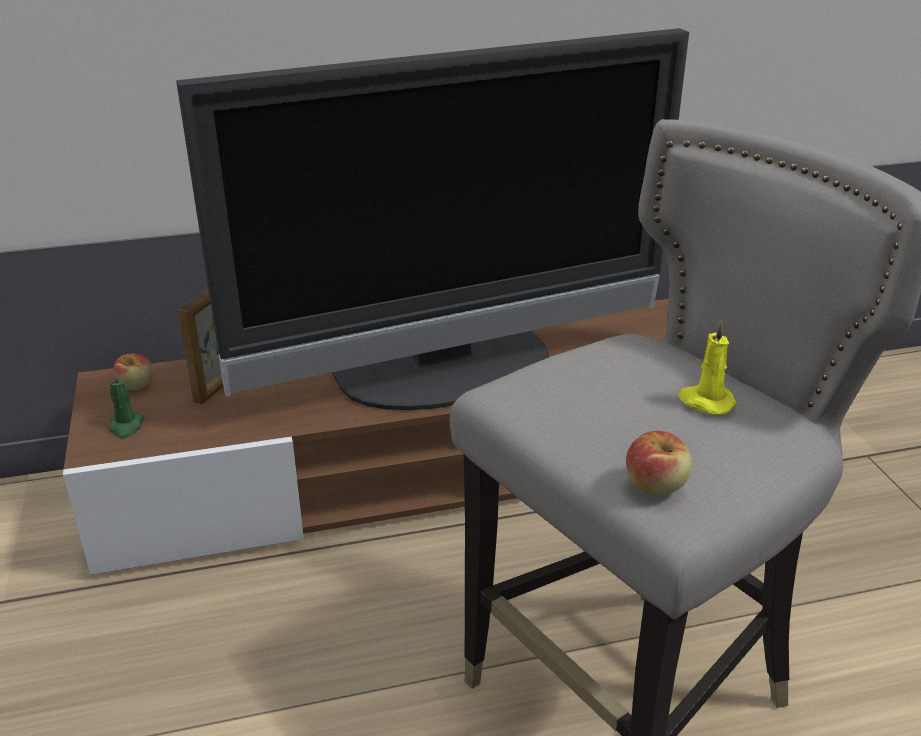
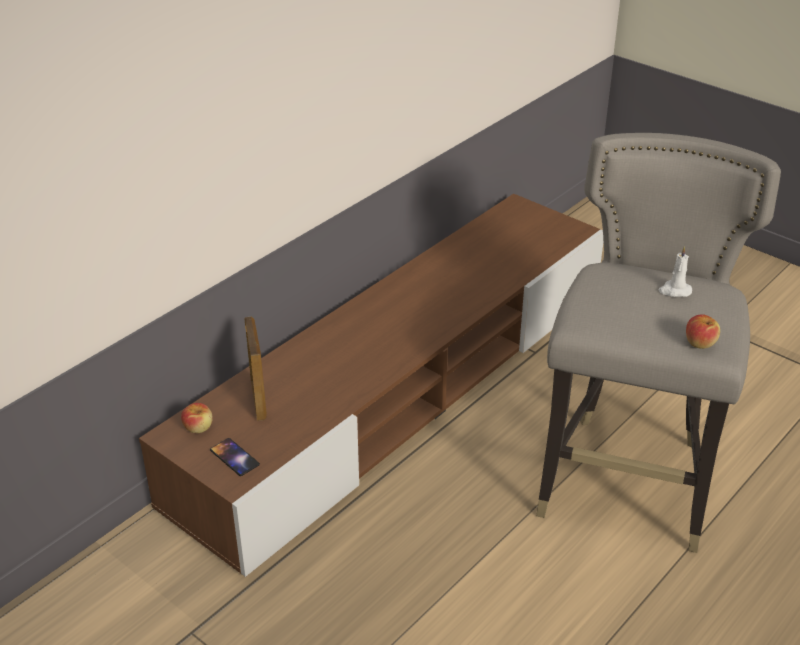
camera: 35 degrees left, 5 degrees up
(126, 427) = (234, 457): green candle -> phone
(450, 374) = (400, 329): television -> none
(705, 401) = (674, 290): yellow candle -> white candle

